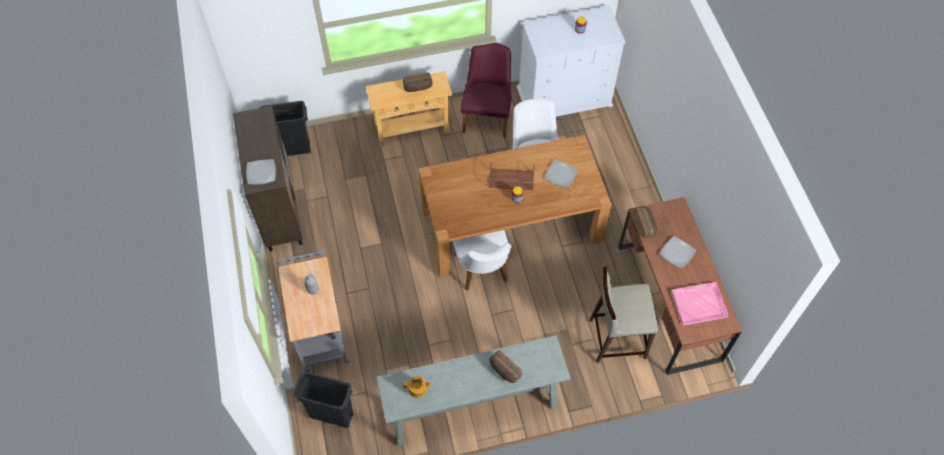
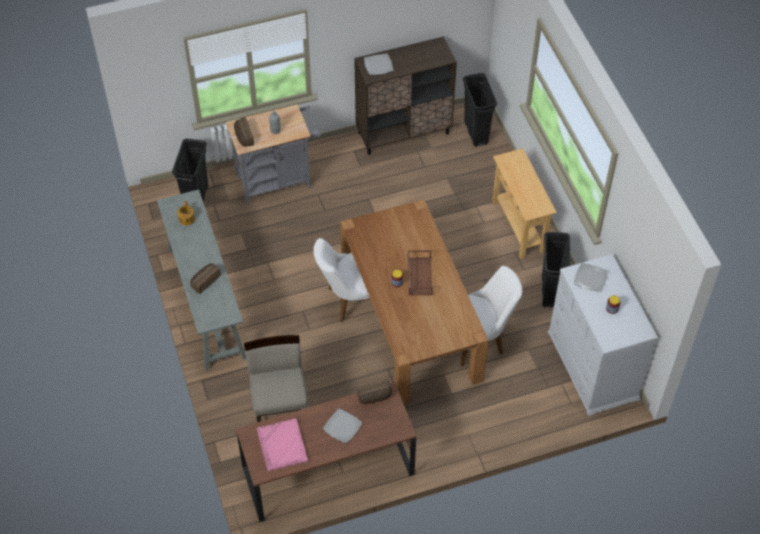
camera: 85 degrees right, 5 degrees down
(418, 88) = (528, 191): bread -> bread (243, 137)
(487, 116) = (550, 292): purple chair -> black trash can
(561, 175) = (430, 319): plate -> plate (590, 278)

